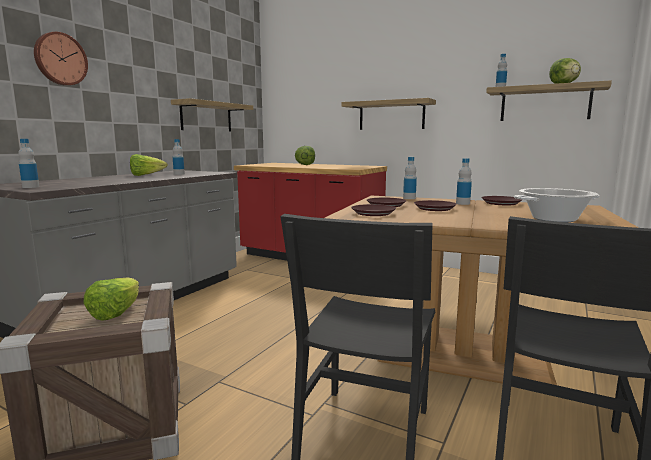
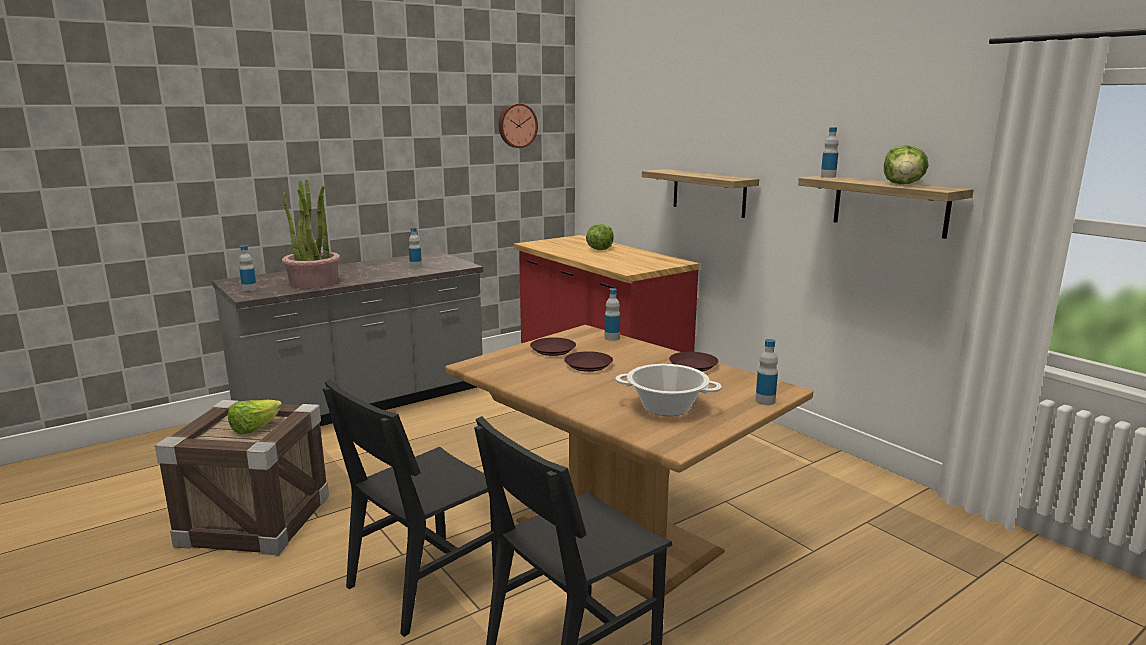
camera: 25 degrees right, 5 degrees up
(60, 59) = (300, 147): wall clock -> wall clock (517, 125)
(98, 182) = (313, 282): none -> potted plant
(146, 175) = (379, 267): lettuce -> none
(206, 117) = (481, 183): shelf -> none
(373, 213) = (506, 364): brown plate -> none
(463, 203) = (646, 359): bottle -> bottle (765, 401)

